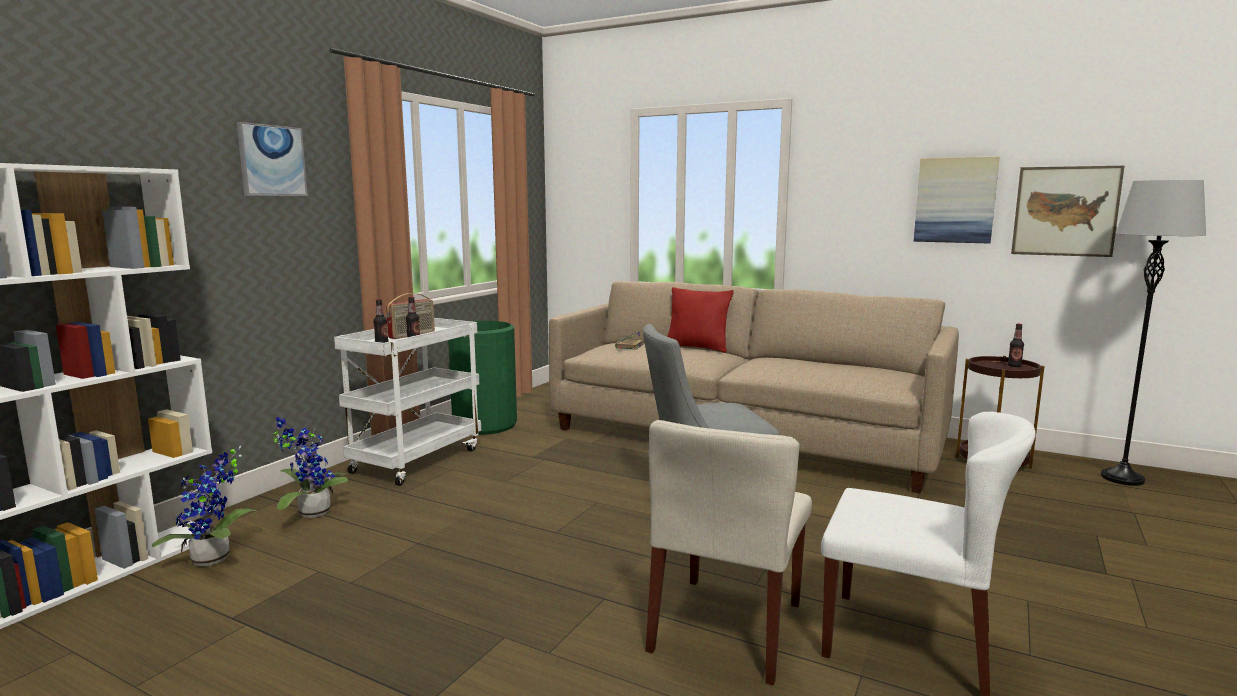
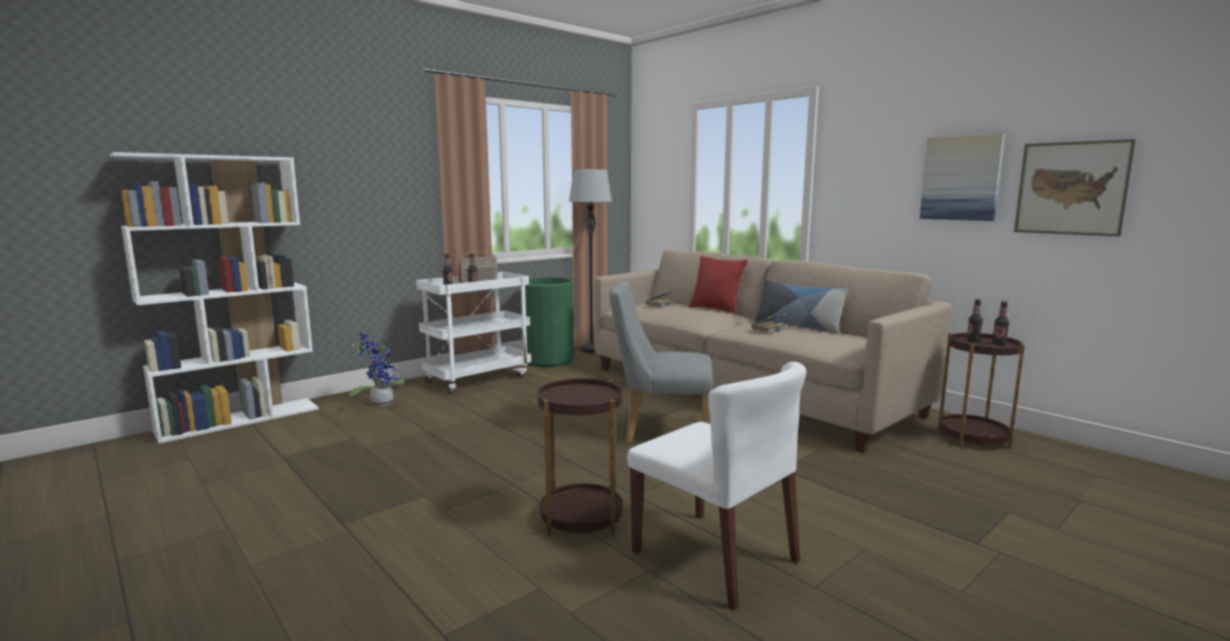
camera: 20 degrees right, 0 degrees up
(214, 560) = (301, 423): potted plant -> none
(272, 161) = (378, 151): picture -> none
(727, 627) = (581, 519): beige chair -> brown side table
(787, 367) = (768, 329): none -> book
(809, 362) = (798, 326): none -> pillow
(990, 365) = (973, 341): none -> bottle
(1122, 478) = (1108, 470): grey floor lamp -> grey floor lamp (591, 350)

